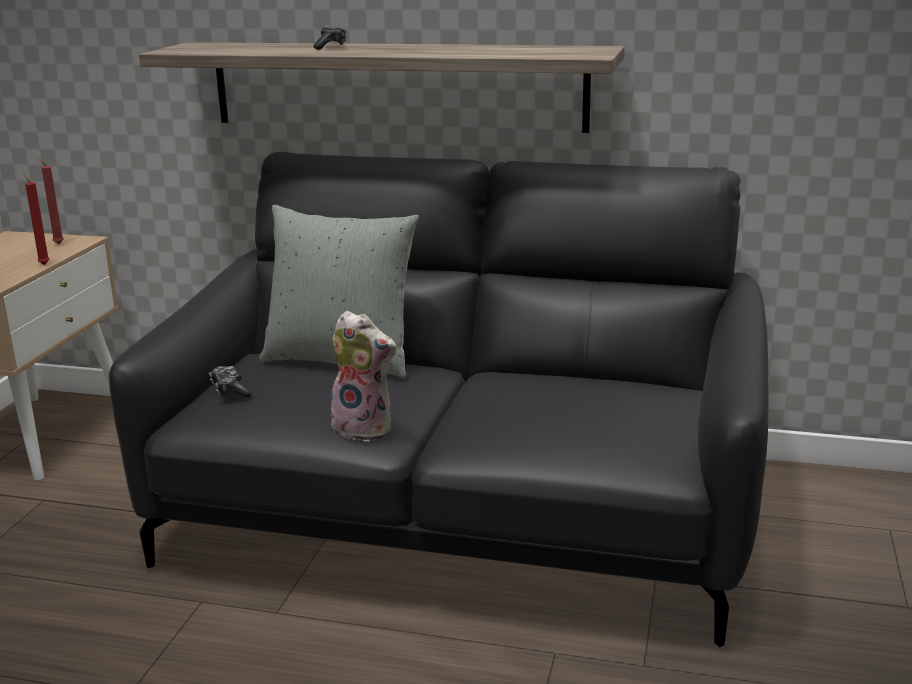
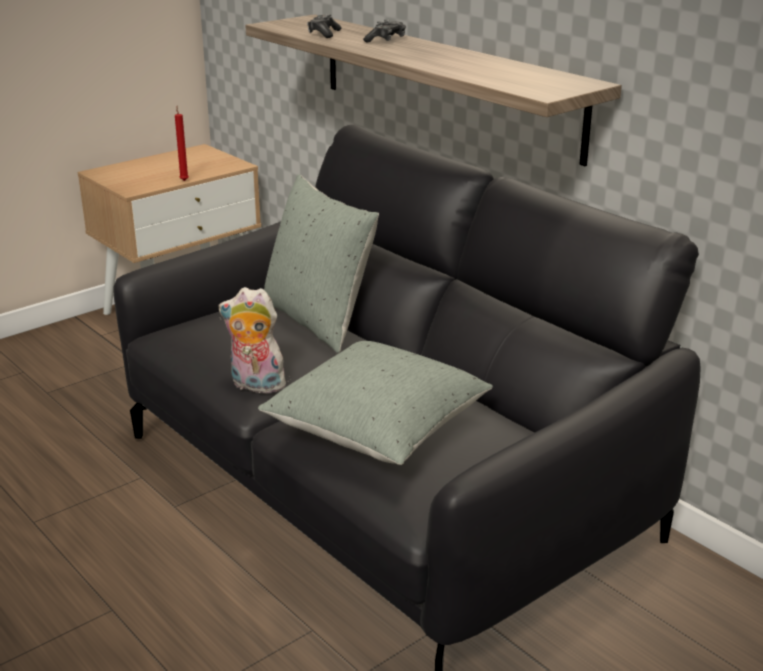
camera: 35 degrees right, 5 degrees up
(57, 244) = (217, 164): red candle -> none
(230, 390) = (207, 321): game controller -> game controller (323, 34)
(366, 428) = (255, 386): plush toy -> plush toy turned 135 degrees clockwise
(542, 420) = (377, 429): none -> grey pillow

